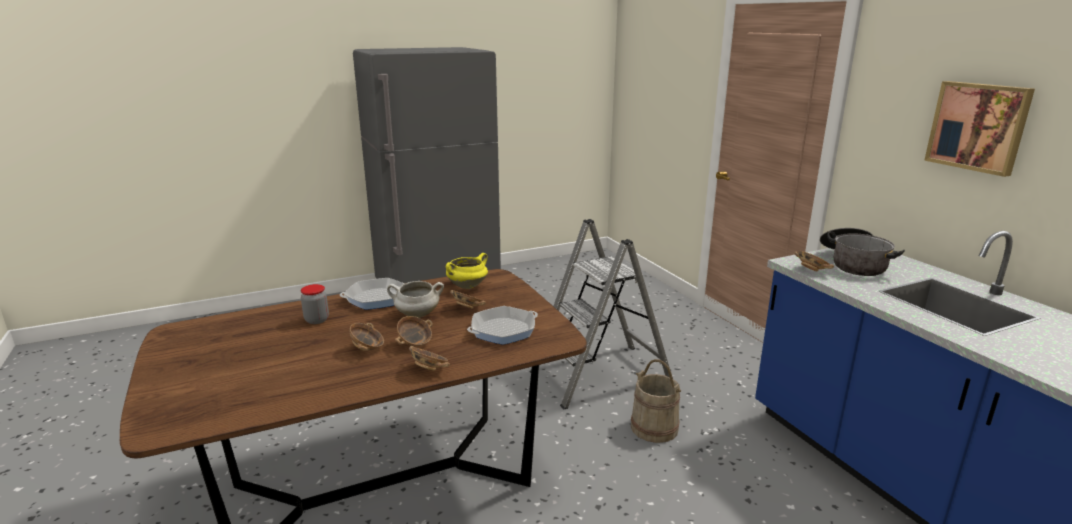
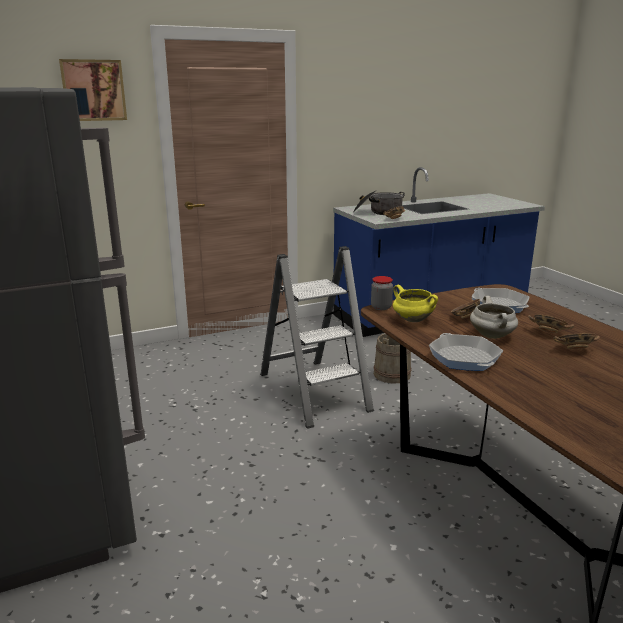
camera: 90 degrees left, 0 degrees up
(317, 320) = (538, 382): jar -> jar (381, 307)
(430, 368) = (583, 325): bowl -> none
(978, 126) = (379, 119): picture -> picture (93, 90)

